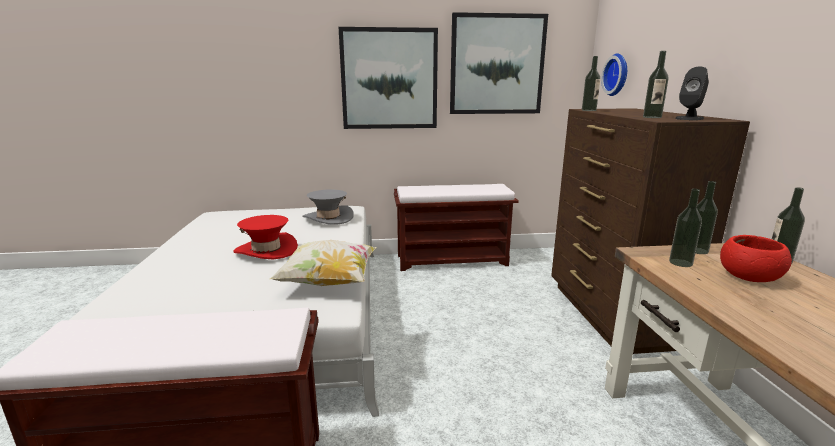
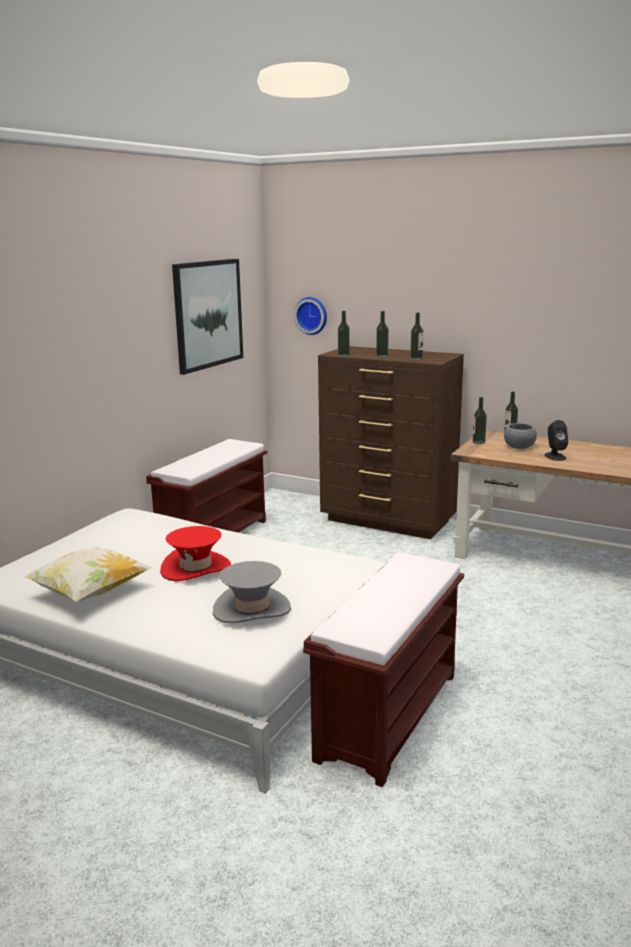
camera: 55 degrees left, 0 degrees up
(328, 218) = (149, 527): grey hat -> grey hat (252, 609)
(329, 282) = (308, 557): pillow -> pillow (90, 593)
(389, 79) = (129, 346): picture -> none
(680, 263) = (488, 450): bottle -> bottle (382, 356)
(689, 118) = (436, 357): black speaker -> black speaker (555, 456)
(749, 277) = (519, 447): red bowl -> grey bowl

